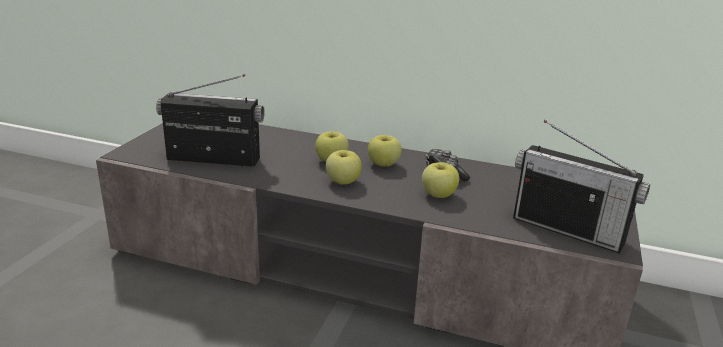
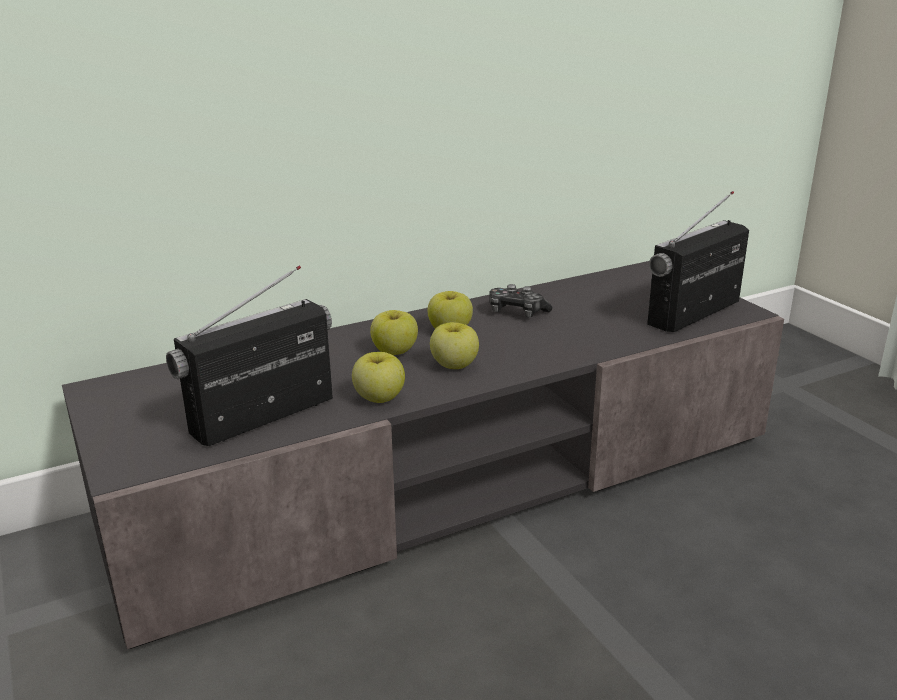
camera: 45 degrees left, 0 degrees up
(438, 194) = (556, 334): apple -> apple (379, 398)
(568, 229) = (694, 313): radio -> radio turned 150 degrees clockwise

